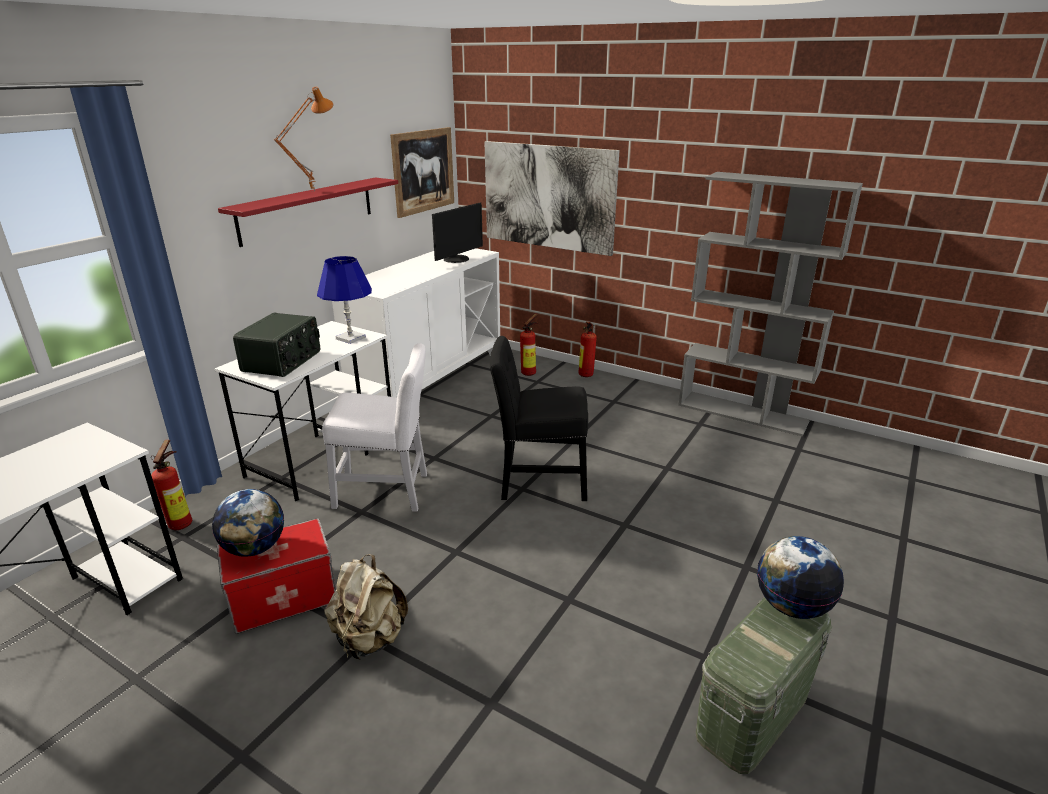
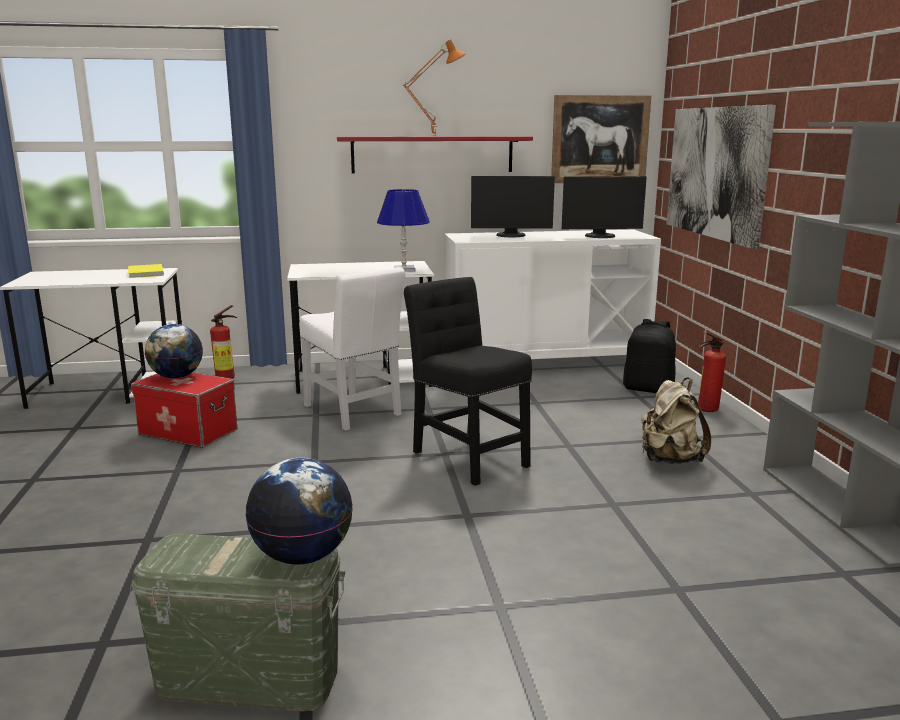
camera: 50 degrees right, 10 degrees down
(71, 447) = (144, 273): none -> yellow book
(283, 361) = (330, 269): radio -> none
(369, 639) = (174, 472): beige backpack -> beige backpack (669, 460)
(394, 276) = (511, 235): none -> monitor
(530, 372) = (648, 389): fire extinguisher -> black backpack

